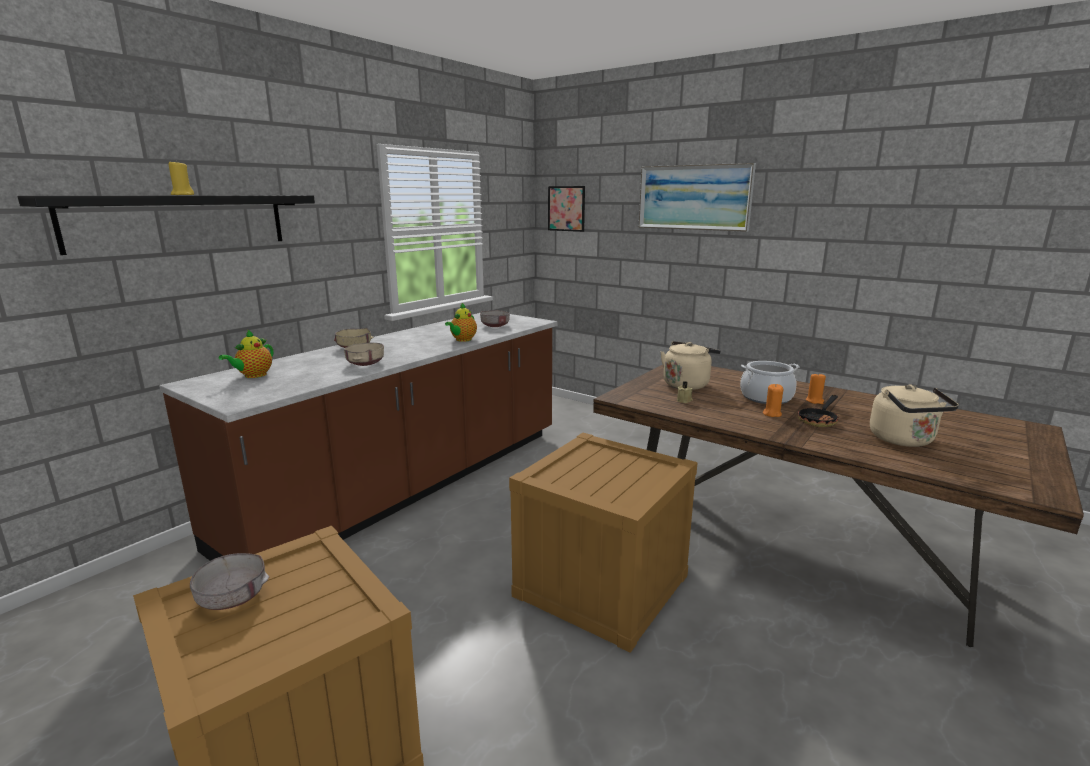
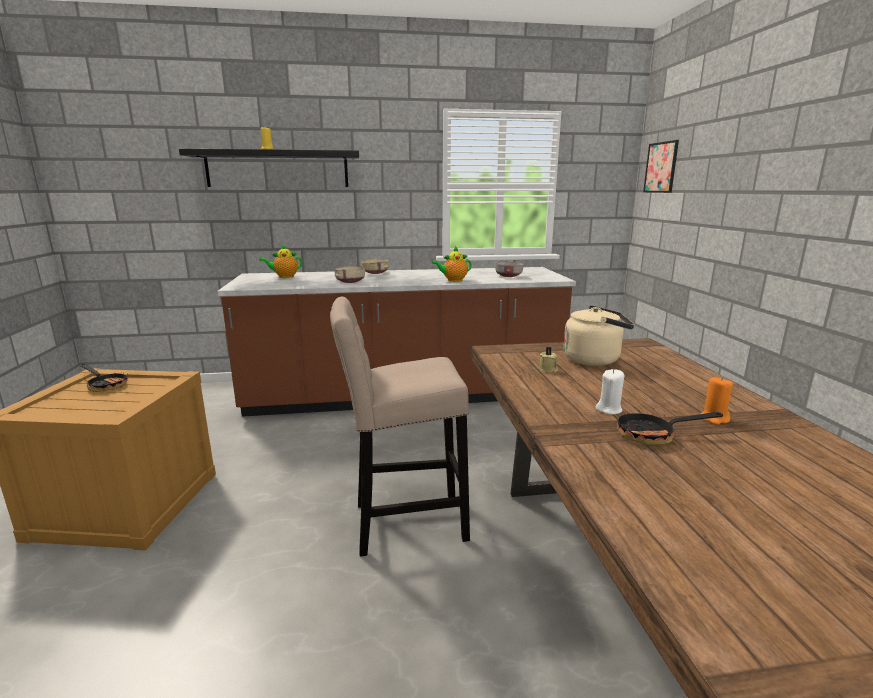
camera: 45 degrees right, 0 degrees up
(232, 598) = (105, 385): grey bowl -> frying pan
(601, 586) = (403, 523): crate -> beige stool
(694, 197) = (781, 141): picture -> none
(766, 397) = (653, 395): cooking pot -> none
(771, 414) = (609, 409): orange candle -> white candle
(904, 440) = (718, 502): beige kettle -> none

